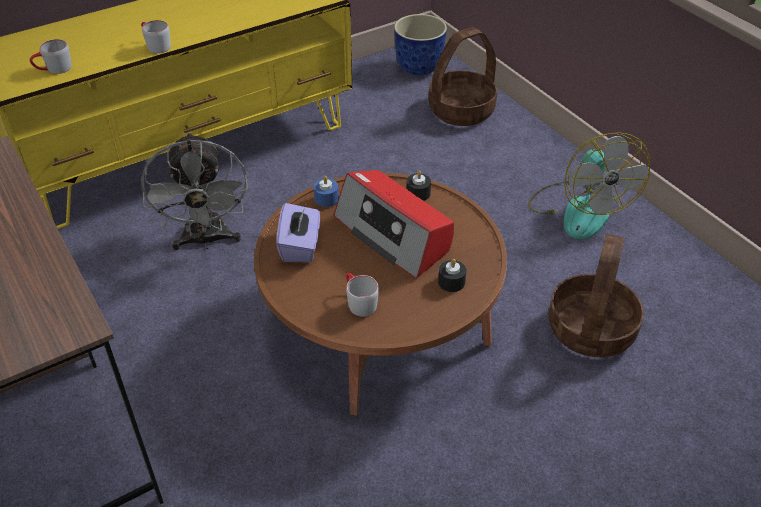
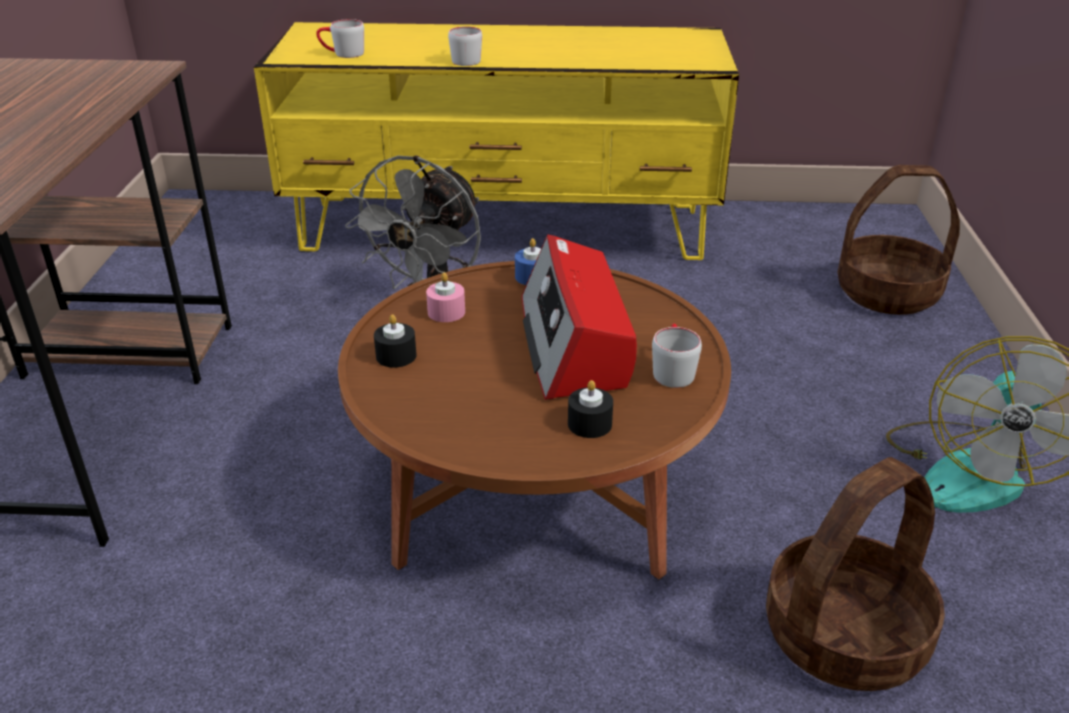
camera: 35 degrees right, 10 degrees down
(300, 246) = (446, 312): purple tissue box -> pink candle
(358, 302) = (443, 394): grey mug -> grey mug (672, 370)
(418, 193) = (656, 311): black candle -> black candle (396, 356)
(419, 67) = (870, 232): planter -> none

